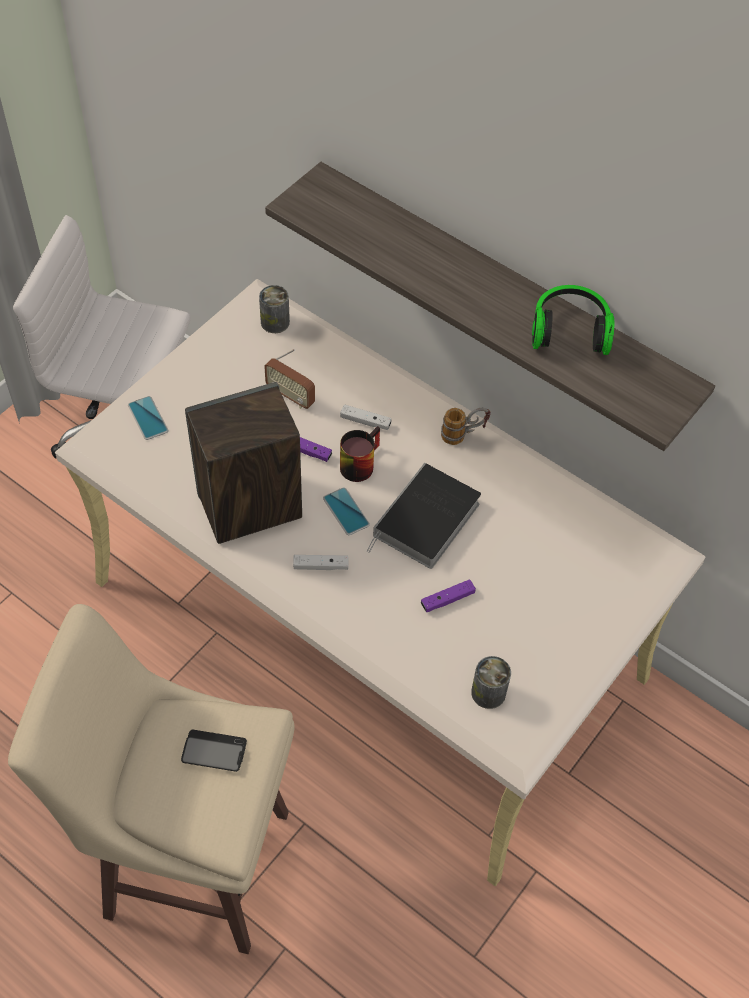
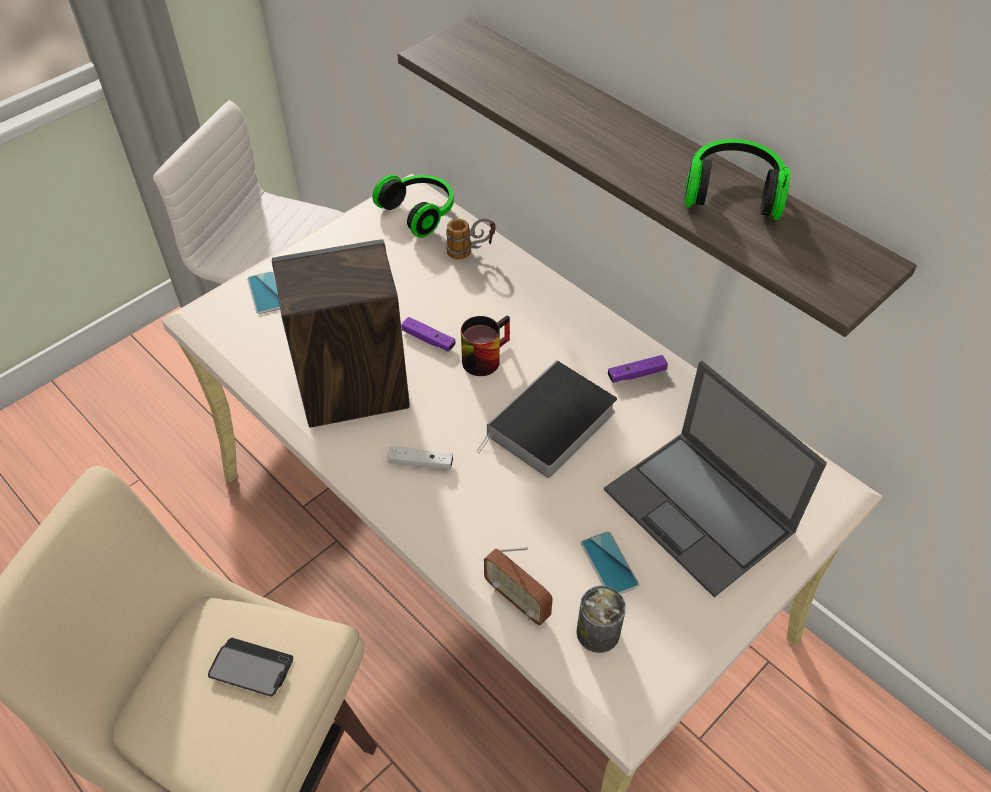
camera: 10 degrees right, 5 degrees down
(275, 322) = (420, 212): can -> headphones
(290, 396) = (422, 284): radio -> radio (517, 600)
(346, 511) = (460, 406): phone -> phone (609, 564)
(365, 421) = (499, 315): white game controller -> none
(447, 599) = (563, 515): purple game controller -> purple game controller (636, 374)
(463, 434) = (606, 337): mug -> mug (470, 251)
(559, 585) = (700, 512): none -> laptop

